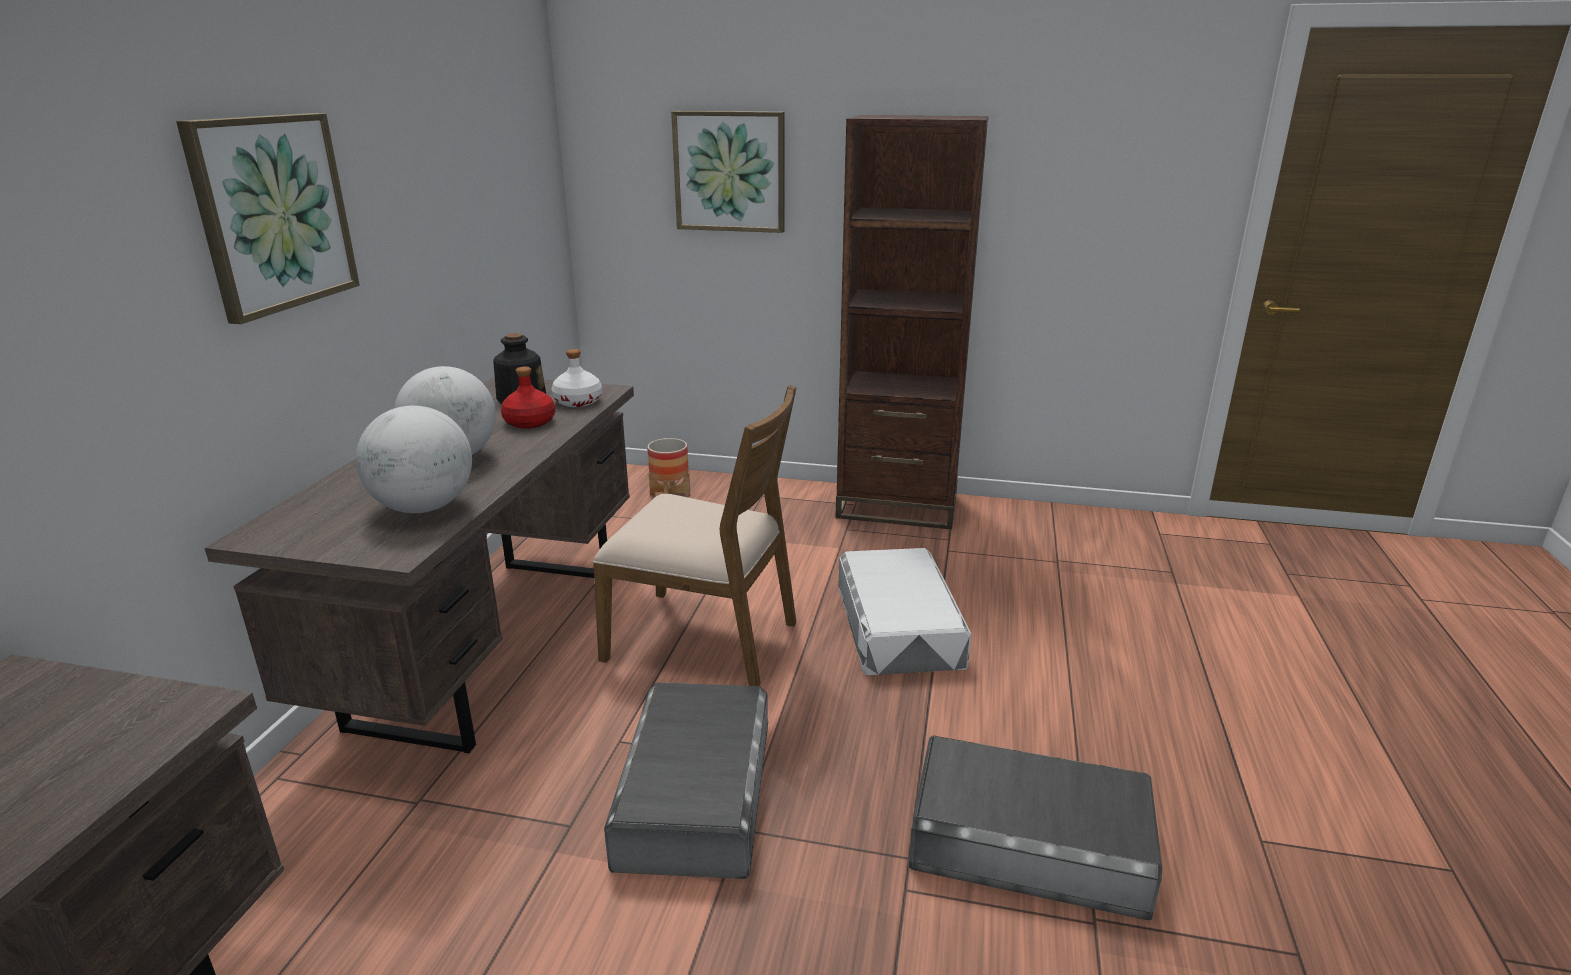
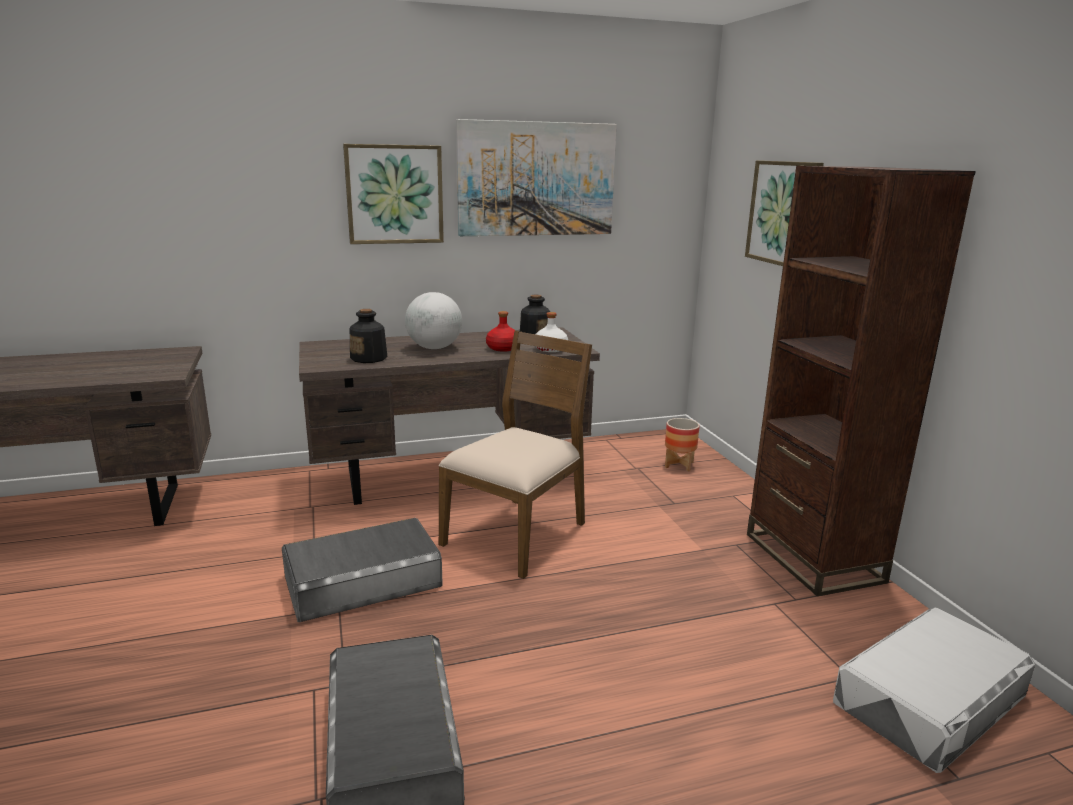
camera: 60 degrees right, 5 degrees down
(424, 507) = (369, 358): globe -> bottle
(428, 158) = (536, 179): none -> picture
(704, 639) = (517, 534): brown chair -> brown chair turned 135 degrees counterclockwise
(897, 624) = (620, 607): white storage box -> white storage box (929, 698)

